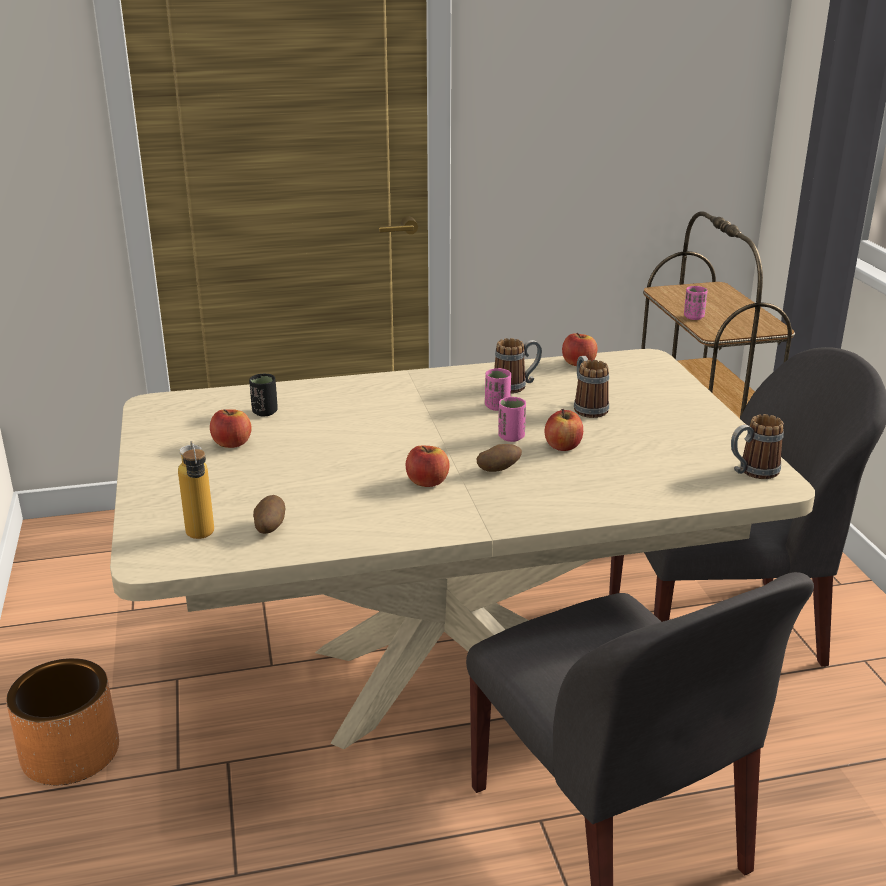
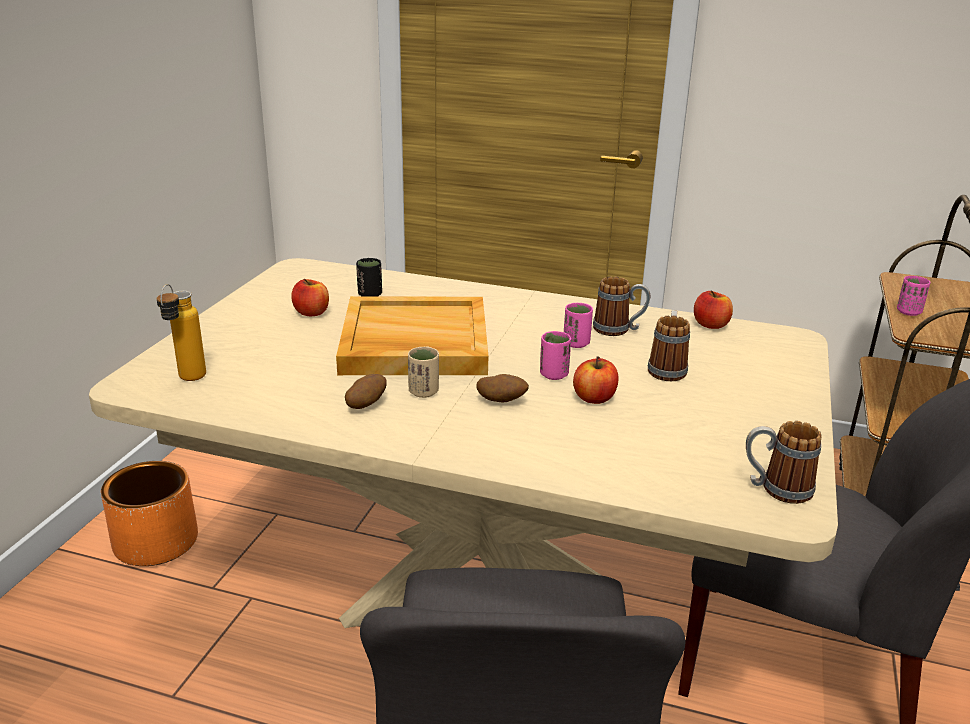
camera: 30 degrees right, 0 degrees up
(269, 528) = (246, 389): potato -> potato (366, 405)
(363, 444) = (413, 342): none -> beige tray
(427, 482) = (423, 392): apple -> beige cup

